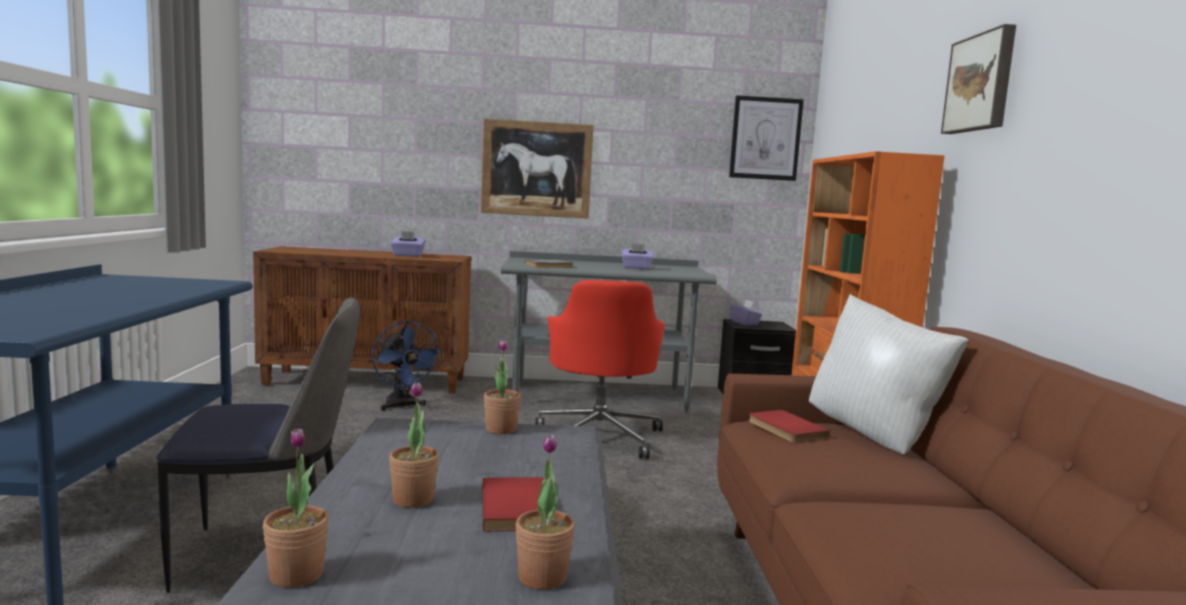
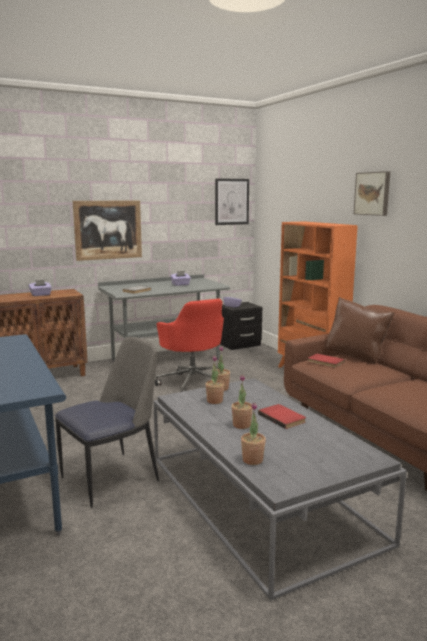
camera: 25 degrees left, 5 degrees up
(402, 406) = (66, 390): blue fan -> none
(542, 577) = (328, 437): potted plant -> potted plant (214, 401)
(874, 436) = (356, 358): white pillow -> brown pillow

